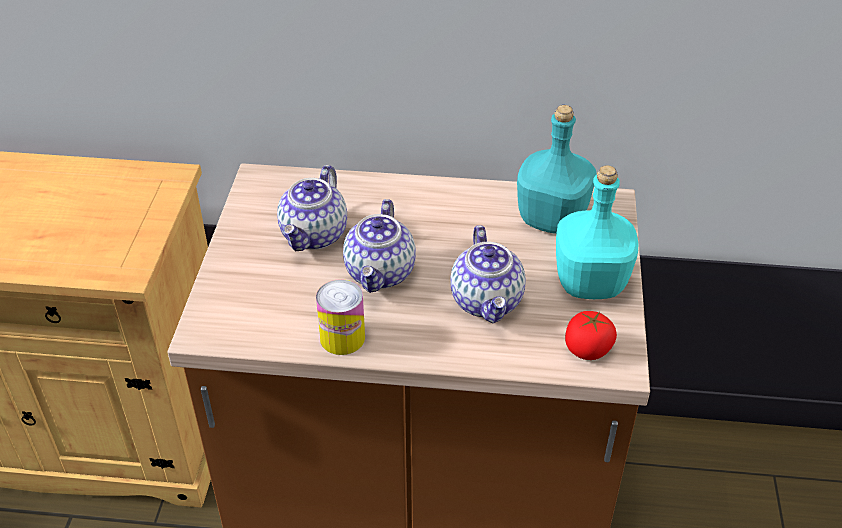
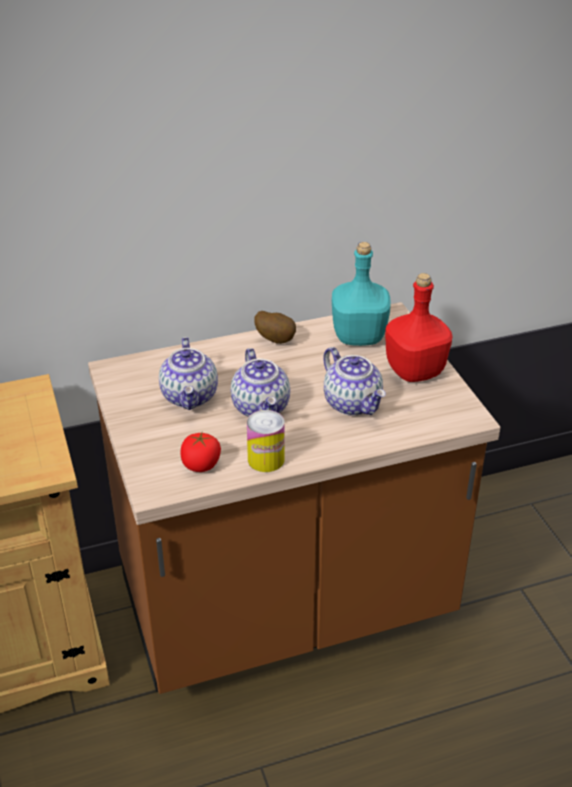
camera: 25 degrees left, 5 degrees down
(454, 195) = (276, 339): none -> potato
(587, 349) = (443, 413): tomato -> tomato (201, 465)
(591, 283) = (416, 370): turquoise bottle -> red bottle

